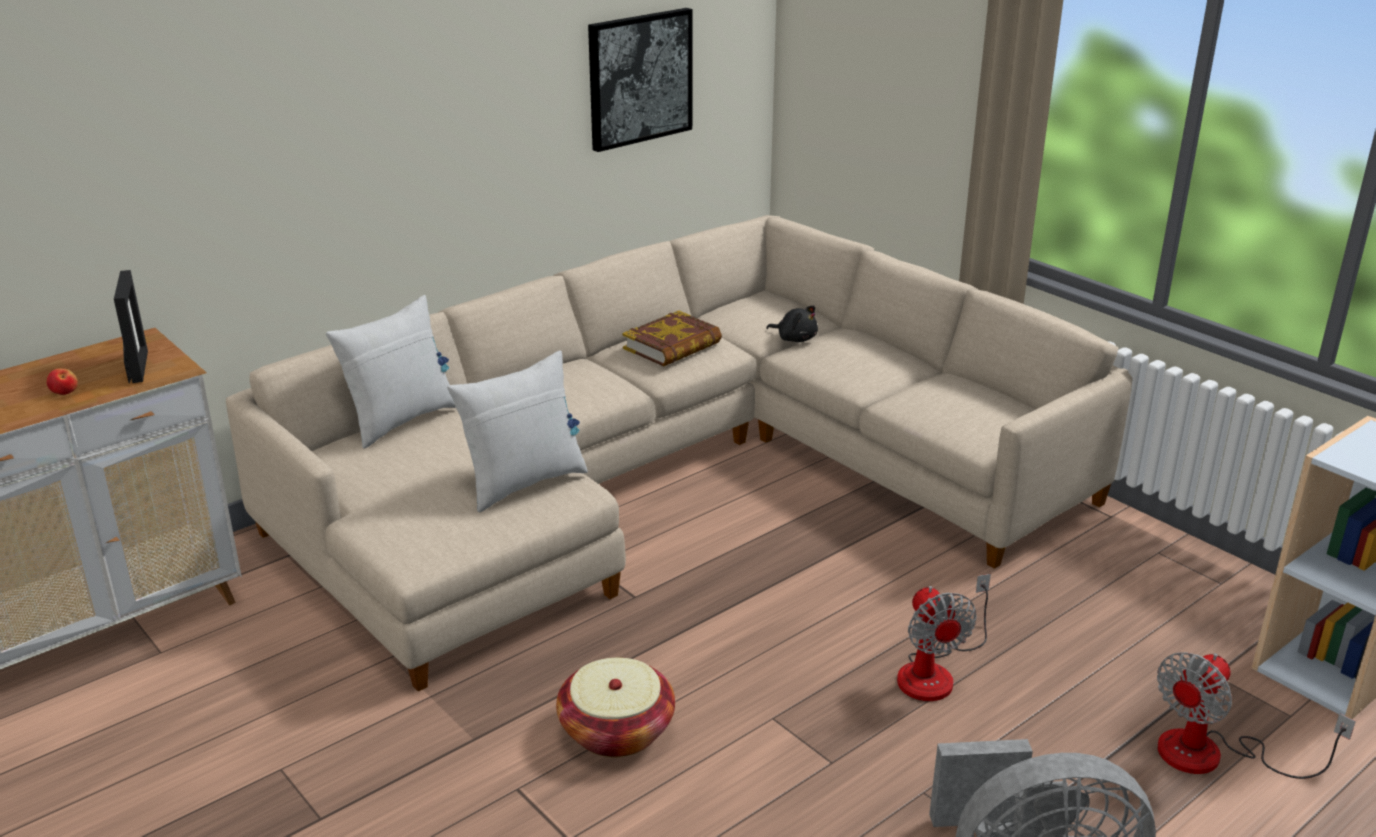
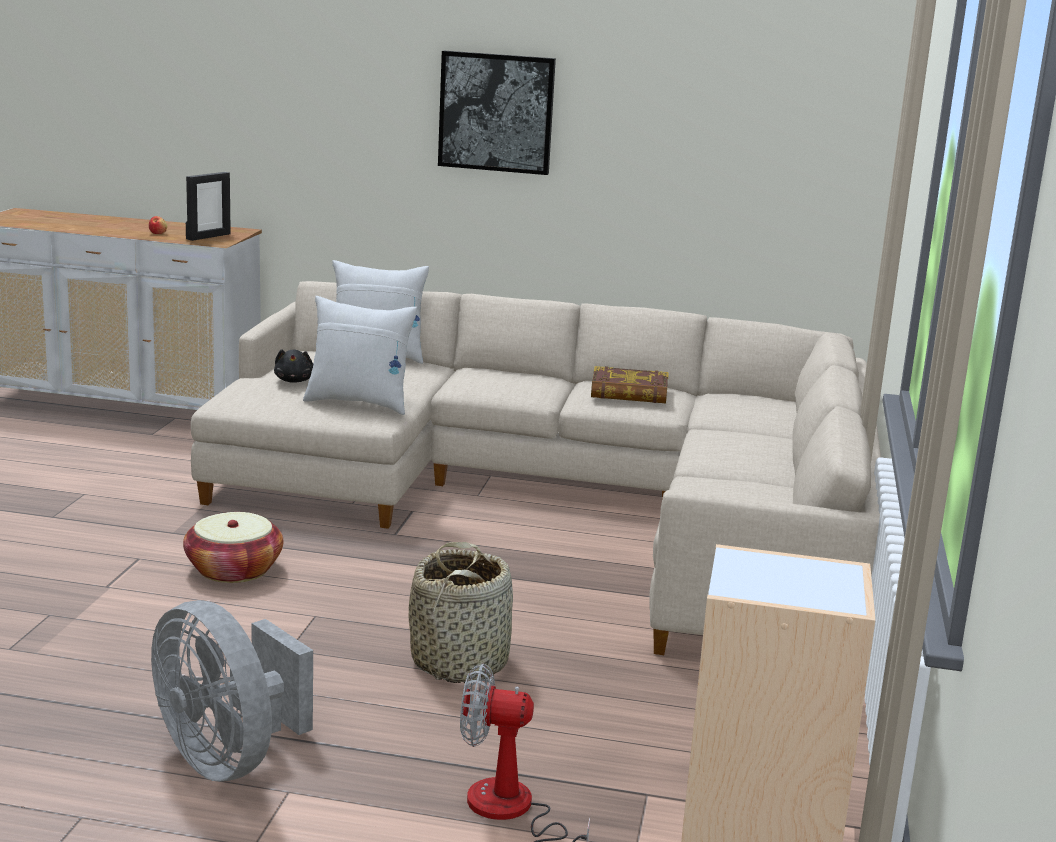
camera: 50 degrees right, 10 degrees down
(639, 78) = (723, 160): picture -> picture (496, 112)
(795, 339) = (735, 427): black plush toy -> black plush toy (294, 381)
(935, 671) = (460, 662): fan -> basket

